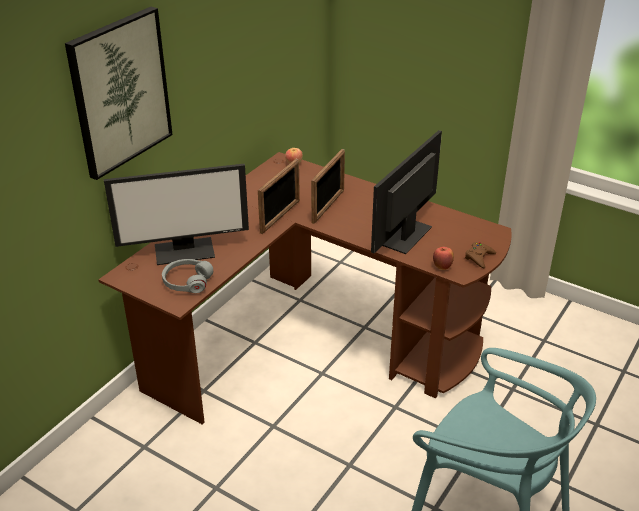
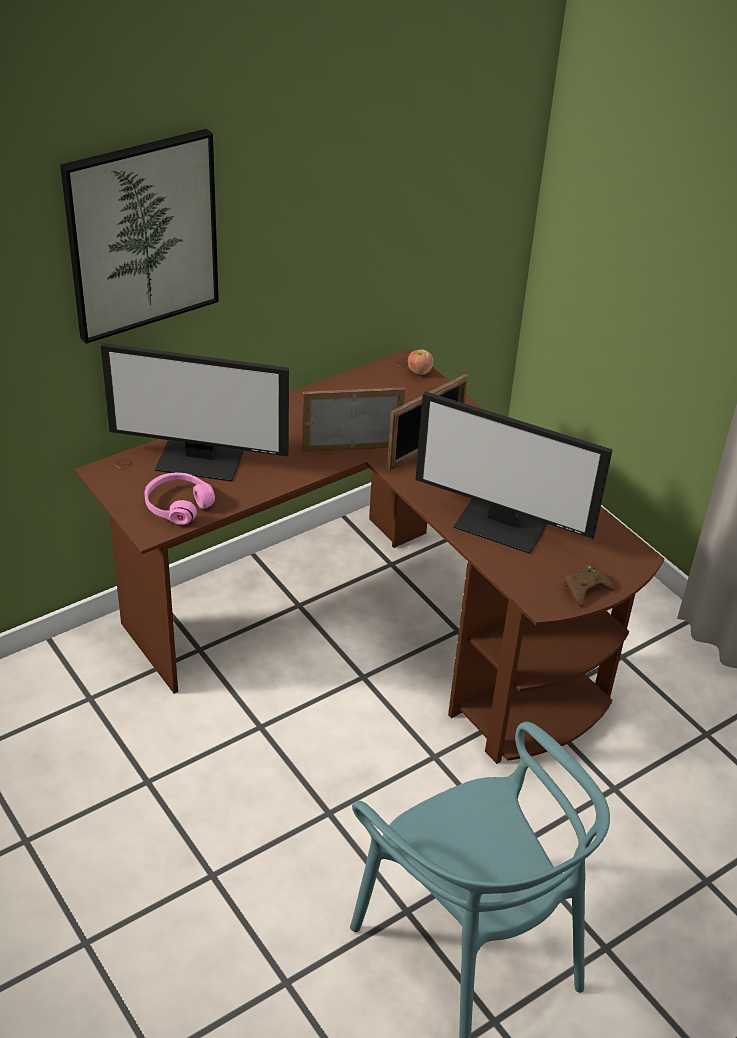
camera: 20 degrees right, 5 degrees up
(187, 281) = (178, 505): grey headphones -> pink headphones
(280, 217) = (351, 447): picture frame -> picture frame turned 150 degrees counterclockwise
(404, 236) = (502, 525): monitor -> monitor turned 120 degrees counterclockwise
(442, 267) = (524, 586): apple -> none

